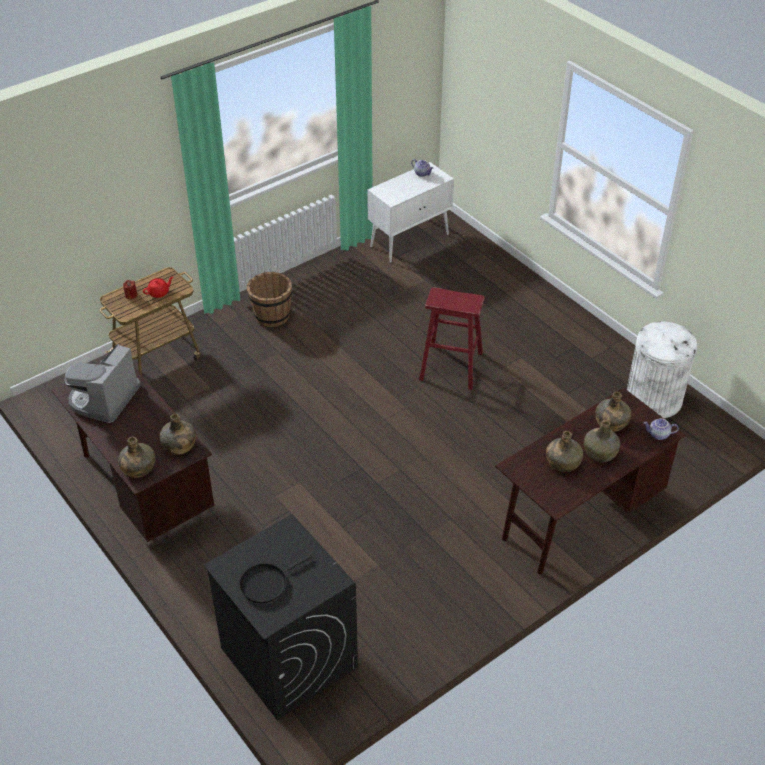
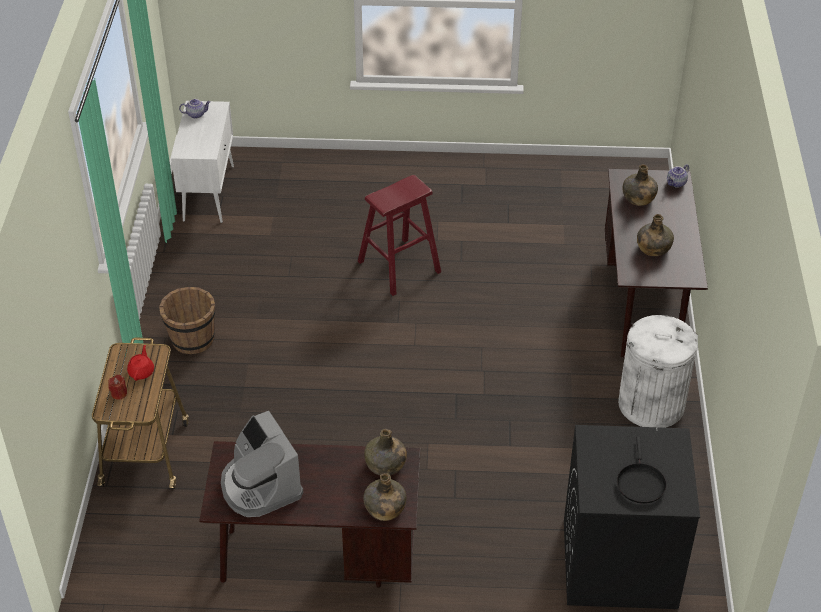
camera: 50 degrees left, 0 degrees up
(600, 452) = (663, 223): green bottle -> none
(654, 399) = (567, 182): white trash can -> white trash can (651, 404)

